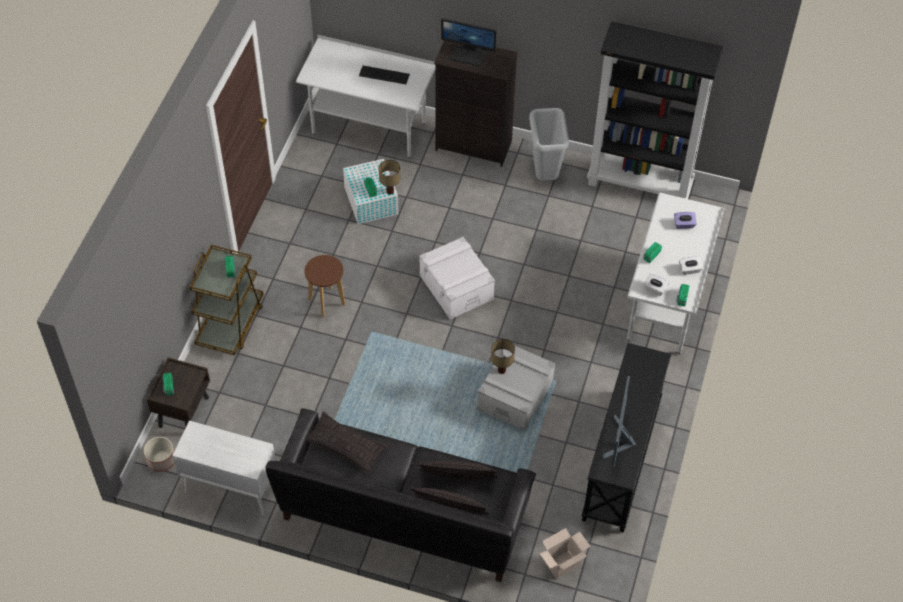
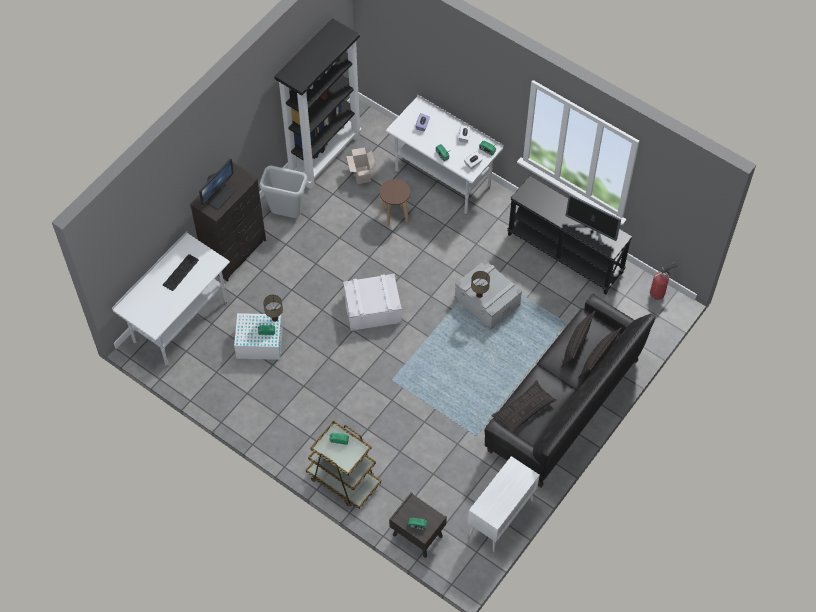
camera: 70 degrees left, 5 degrees up
(161, 460) = (457, 563): planter -> none
(326, 302) = (350, 403): brown stool -> brown stool (394, 216)
(562, 563) = (635, 317): cardboard box -> cardboard box (361, 174)
(612, 581) = (658, 292): none -> fire extinguisher

